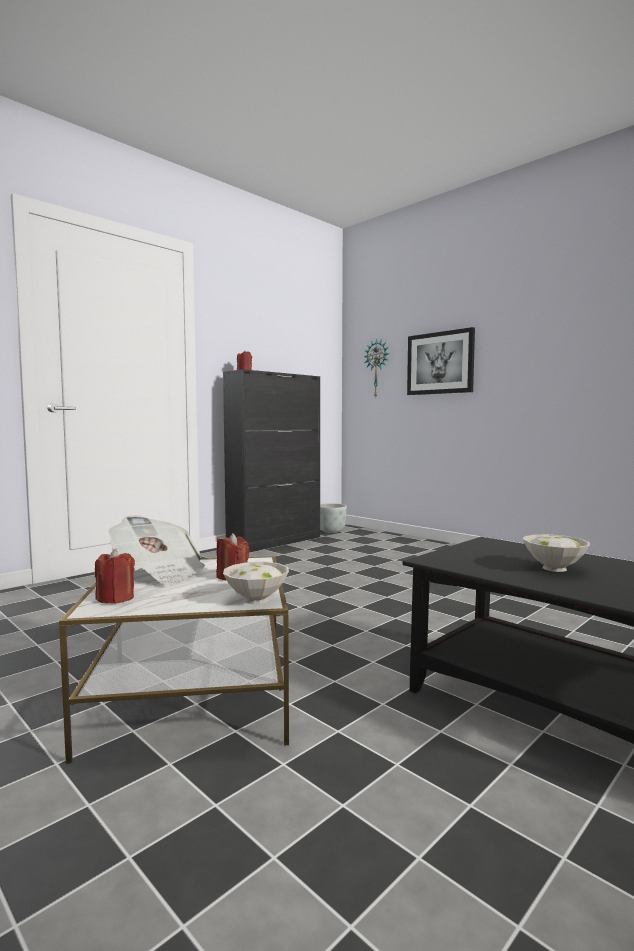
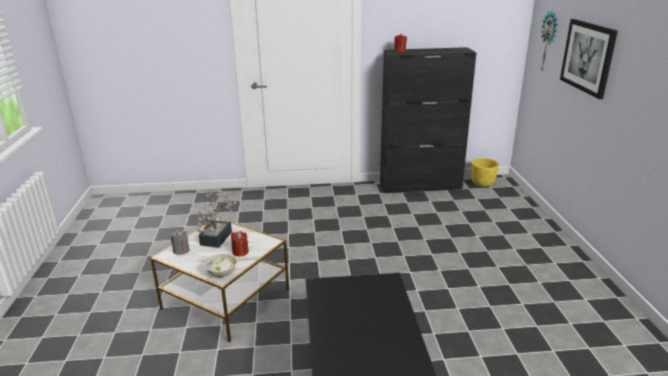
camera: 40 degrees right, 20 degrees up
(115, 598) = (181, 250): red candle -> grey candle
(158, 573) = (218, 236): newspaper -> potted plant
(331, 531) = (482, 184): grey planter -> yellow planter
(553, 568) = (359, 321): white bowl -> none

